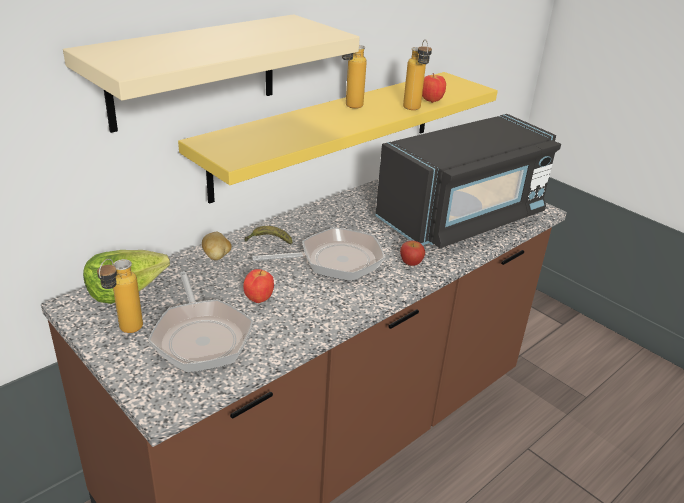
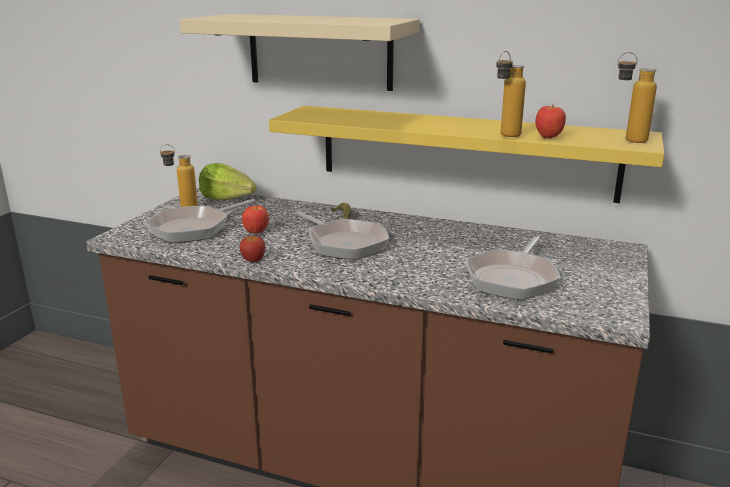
camera: 65 degrees right, 10 degrees down
(217, 257) = (298, 209): potato -> none
(349, 107) = (460, 122): bottle -> bottle (627, 140)
(411, 263) = (381, 271): apple -> apple (253, 260)
(462, 218) = (513, 278): black microwave -> frying pan

